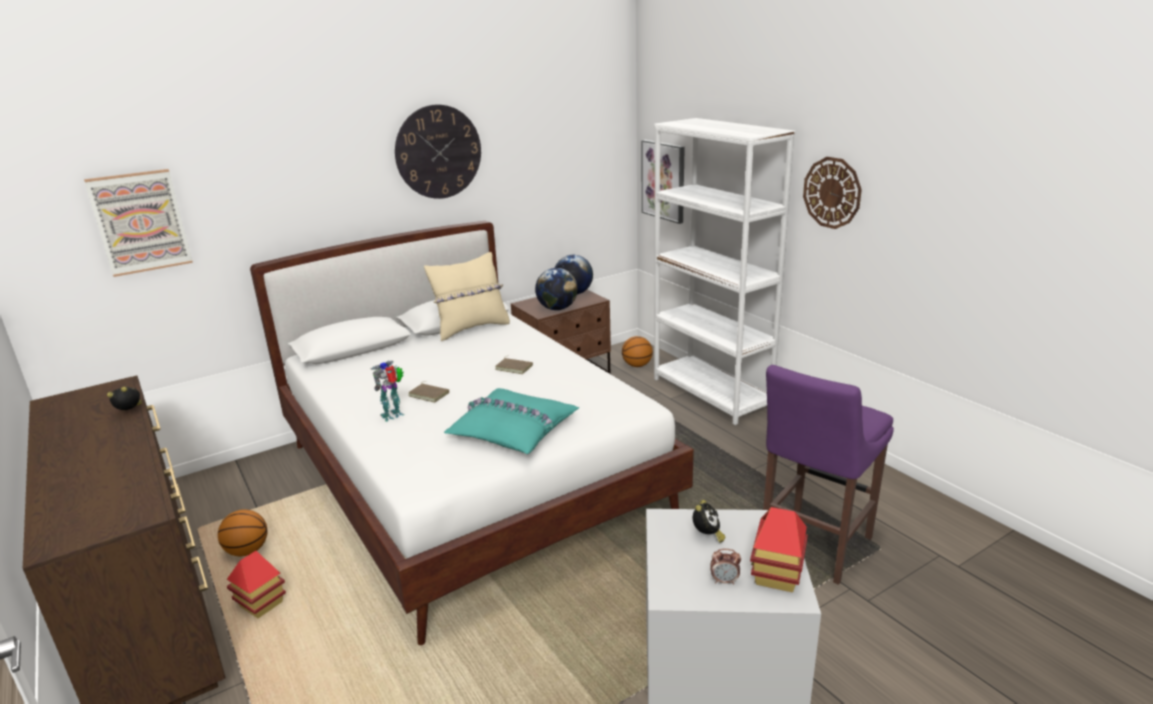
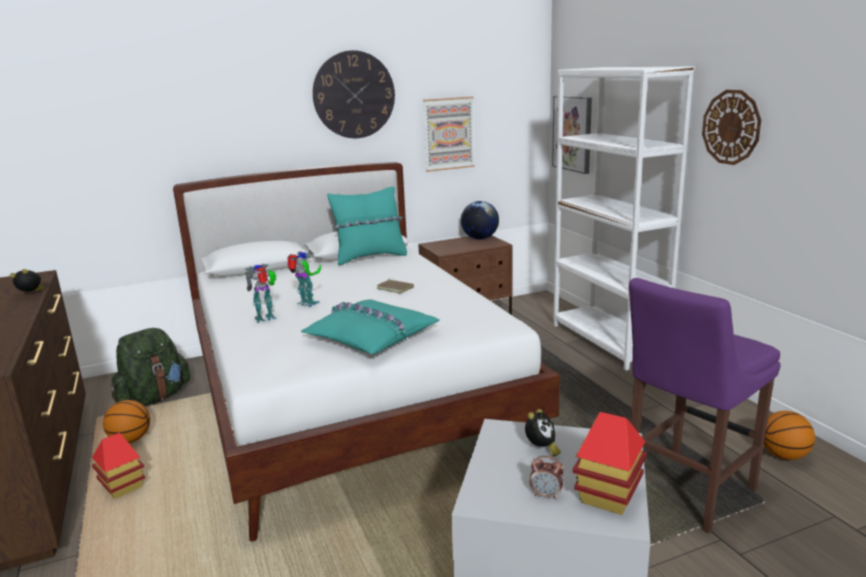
camera: 10 degrees right, 5 degrees down
(140, 222) = (79, 138): picture -> picture (448, 134)
(254, 499) = (154, 398): none -> green backpack
(430, 394) = (307, 304): brown book -> toy robot
(471, 328) = (370, 257): beige pillow -> turquoise pillow
(557, 308) = (460, 249): globe -> none
(637, 365) = (539, 313): basketball -> basketball (783, 455)

